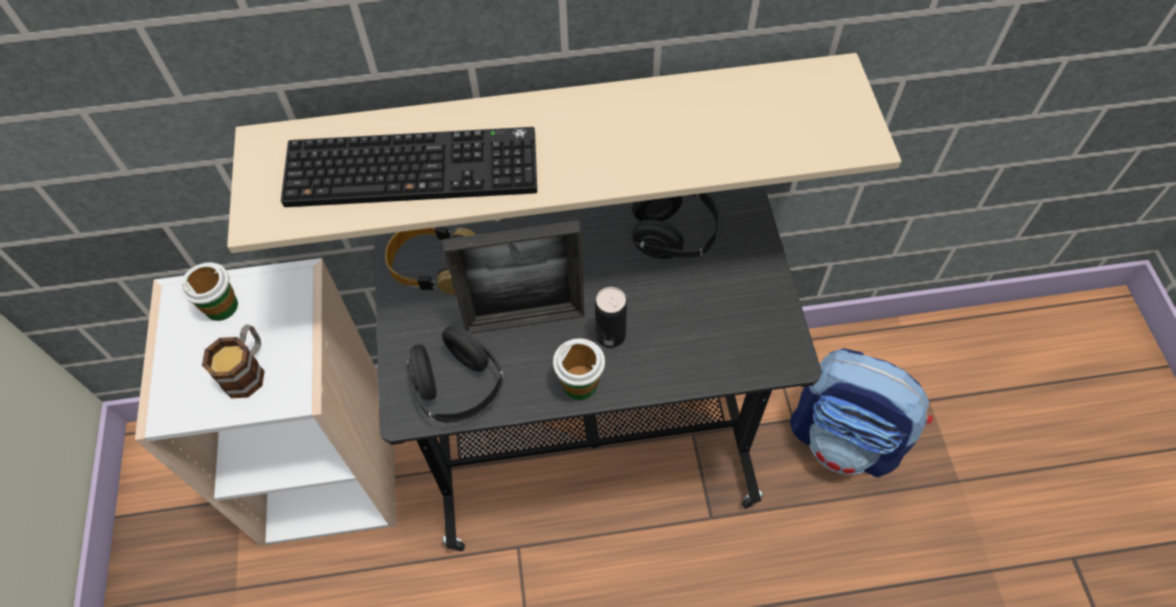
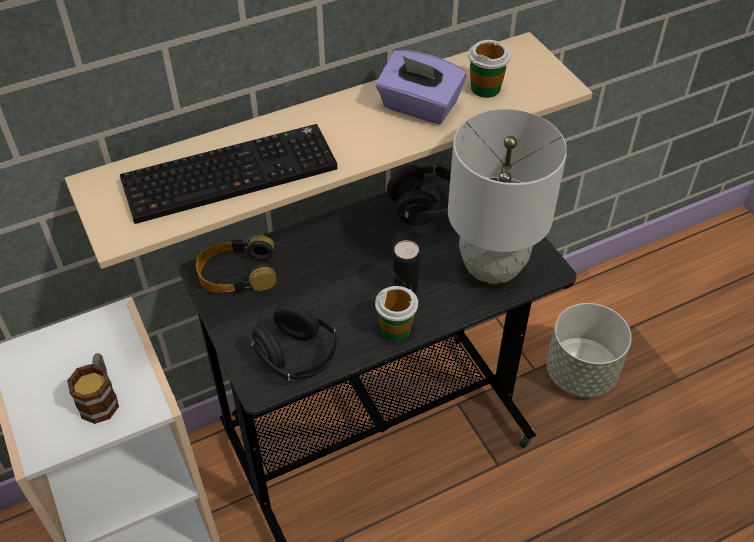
camera: 20 degrees left, 10 degrees down
(221, 306) = (55, 355): cup -> cup (485, 88)
(525, 320) = (331, 295): picture frame -> none
(670, 130) = (419, 107): none -> purple tissue box
(721, 339) = (492, 269): none -> white table lamp
(845, 439) = (581, 373): backpack -> grey planter

